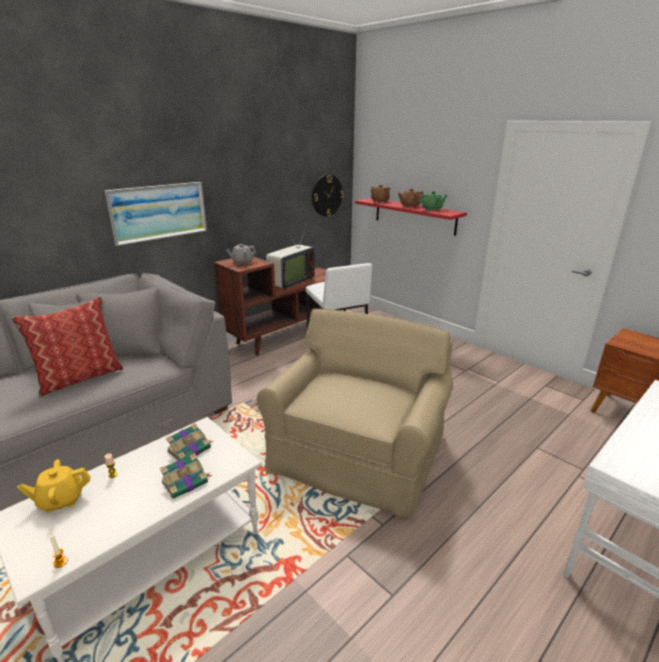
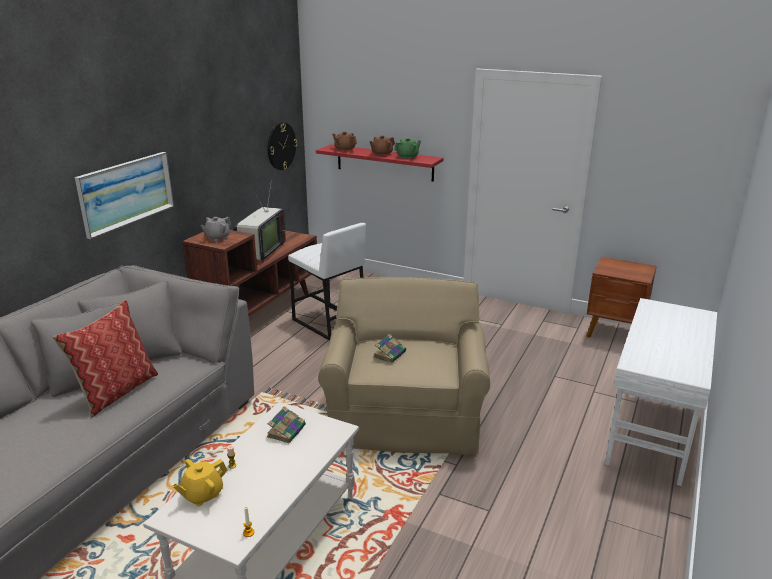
camera: 20 degrees left, 0 degrees up
(186, 482) = (305, 455): book -> book (390, 354)

